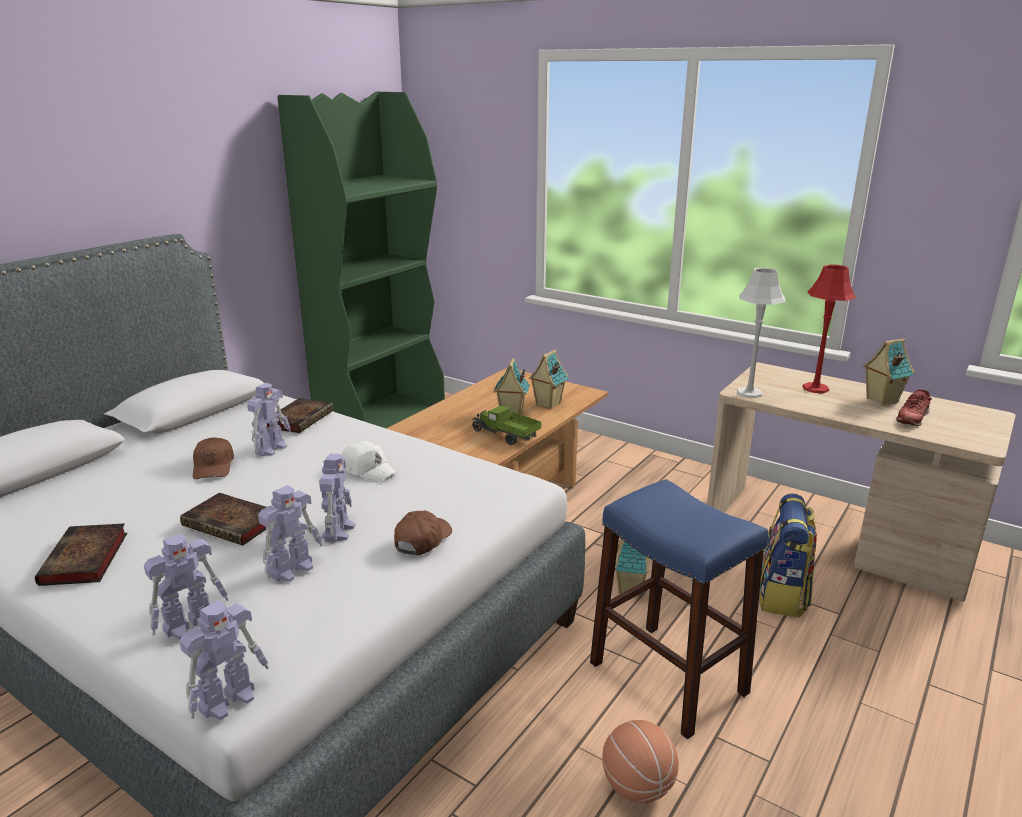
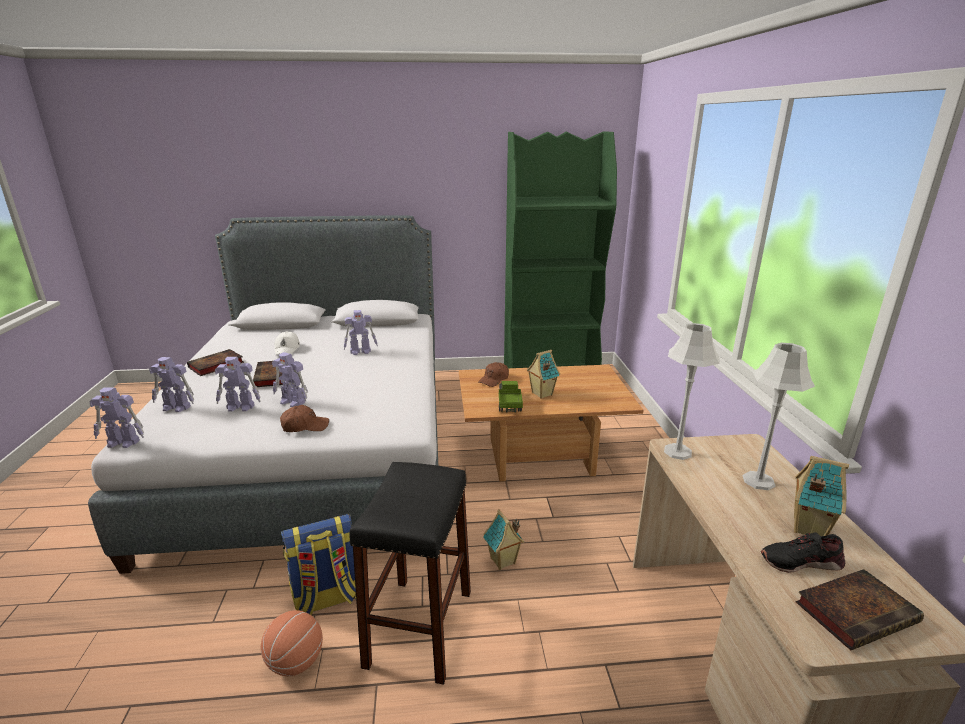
camera: 50 degrees right, 0 degrees up
(214, 466) = (325, 349): brown cap -> brown cap (494, 379)
(300, 419) = (403, 343): book -> book (857, 611)
(339, 531) = (293, 402): toy robot -> toy robot turned 60 degrees clockwise
(368, 469) = (369, 381): white cap -> white cap (287, 349)
(547, 404) = (579, 398): toy house -> none
(668, 678) = (419, 628): blue stool -> black stool
(782, 596) = (598, 654): backpack -> backpack (327, 598)
(815, 388) = (758, 480): red table lamp -> grey table lamp
(912, 417) = (800, 561): red shoe -> black shoe

